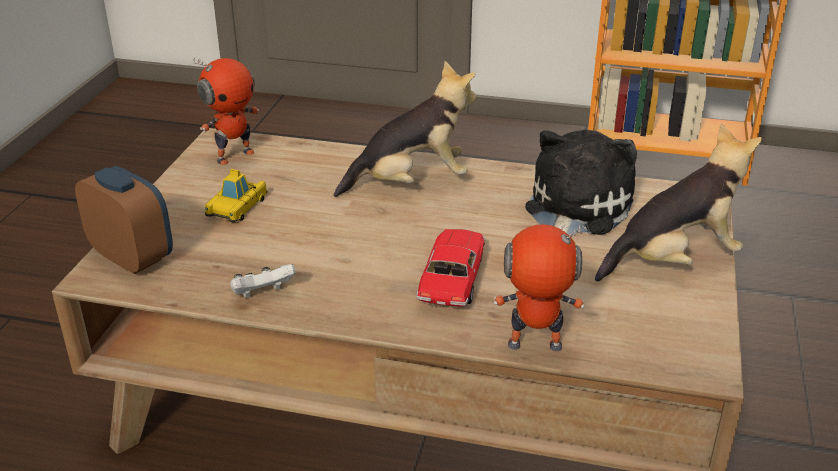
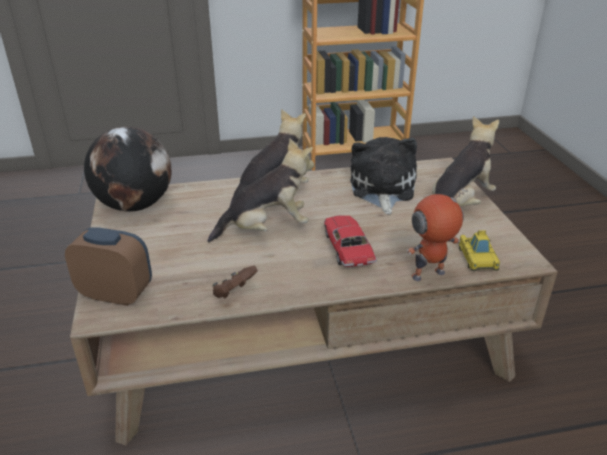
camera: 25 degrees left, 0 degrees up
(234, 156) = (135, 205): toy robot -> globe
(237, 206) = (166, 239): toy car -> toy car (477, 258)
(262, 294) = (234, 292): white game controller -> brown game controller
(368, 225) = (267, 229): none -> plush toy

